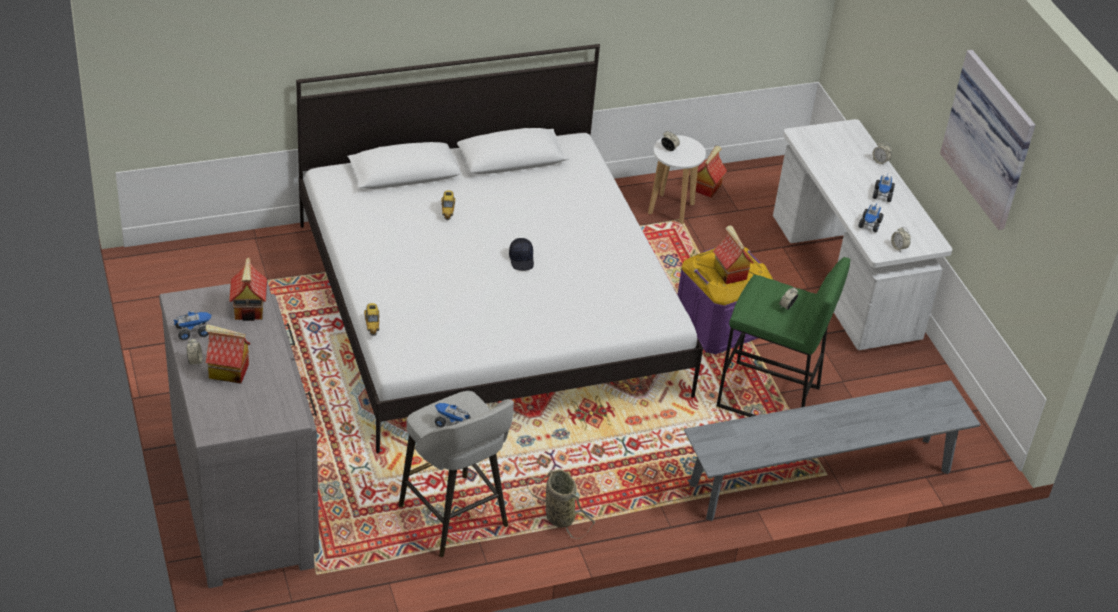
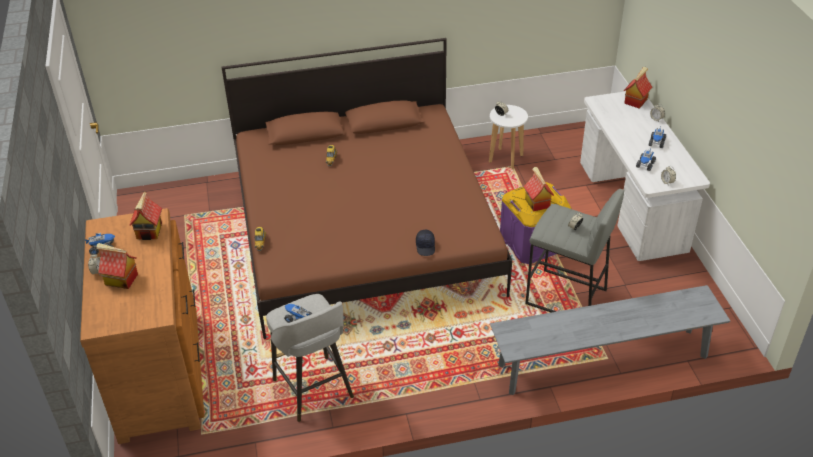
camera: 10 degrees right, 0 degrees up
(245, 497) = (161, 372): grey dresser -> brown dresser
(489, 307) = (364, 230): white bed -> brown bed
(522, 259) = (380, 194): black cap -> black cap (426, 246)
(557, 516) = (393, 389): basket -> none
(706, 187) = (533, 143): toy house -> toy house (635, 101)
(767, 398) = (565, 297): green stool -> grey stool
(992, 138) = (739, 93): picture -> none

